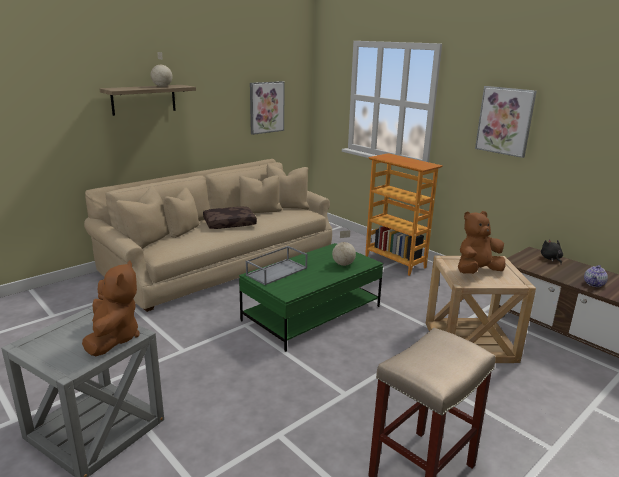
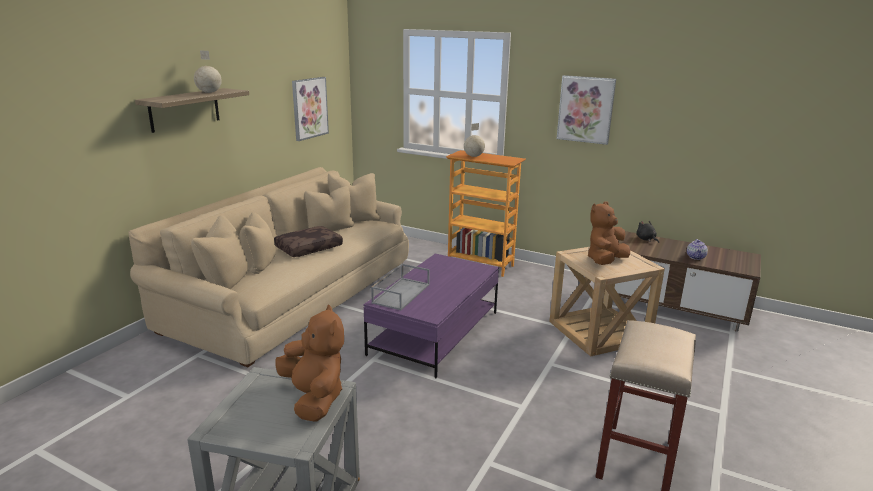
camera: 20 degrees left, 0 degrees up
(312, 313) = (435, 333): green coffee table -> purple coffee table
(343, 264) = (462, 274): globe -> globe (474, 156)

